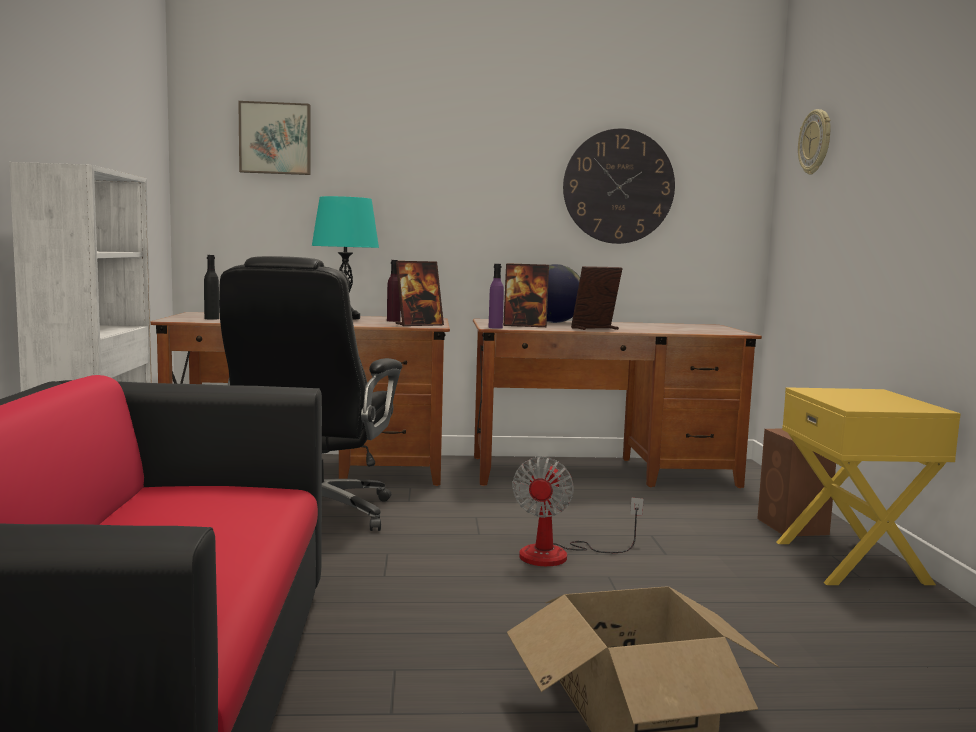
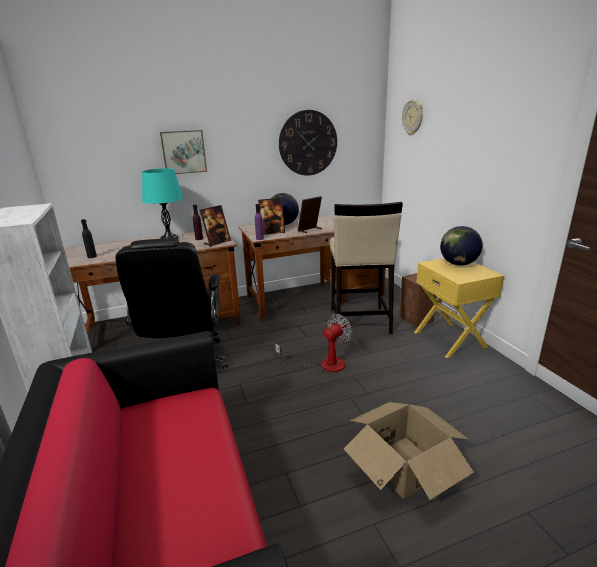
camera: 15 degrees left, 15 degrees up
(275, 138) = (102, 133): picture -> picture (183, 152)
(560, 555) = (323, 365): fan -> fan turned 135 degrees counterclockwise
(669, 513) = (359, 321): none -> beige stool
(870, 395) = (458, 264): none -> globe

